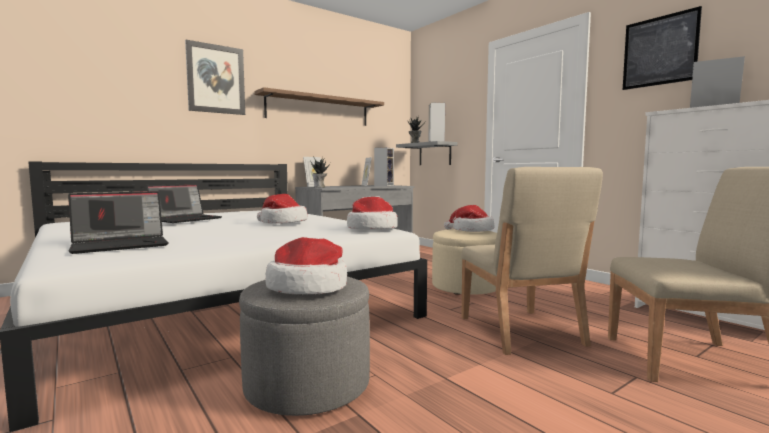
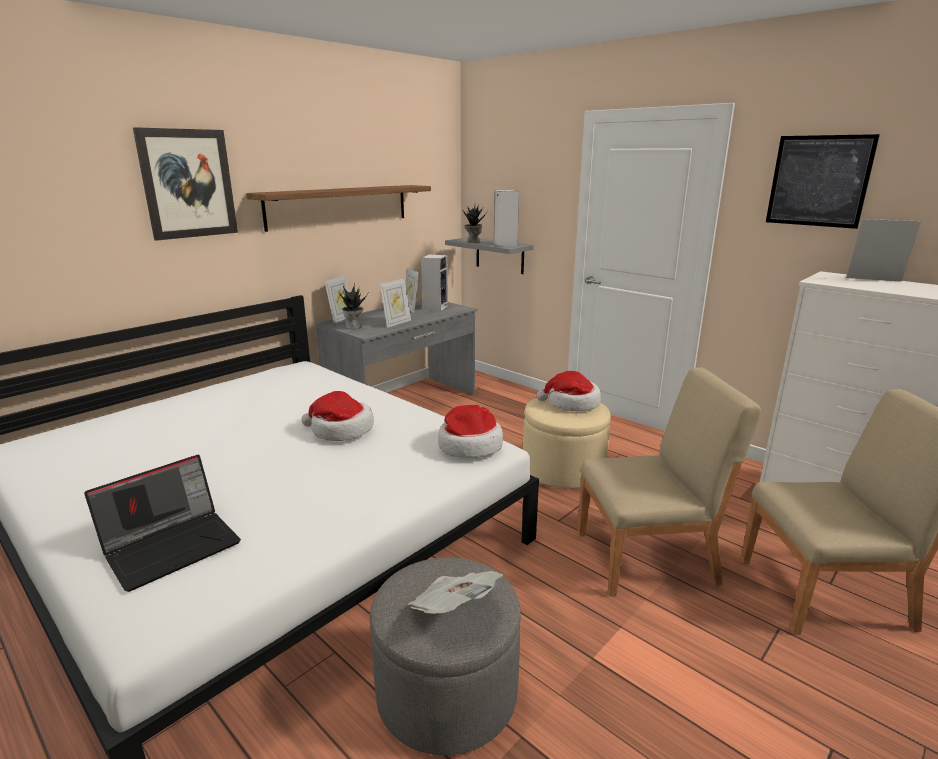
camera: 10 degrees left, 15 degrees up
(186, 219) = (197, 425): laptop -> none
(309, 287) = (454, 609): hat -> newspaper
(351, 187) = (396, 323): none -> picture frame
(520, 331) = (647, 558): beige chair -> beige chair turned 75 degrees counterclockwise

